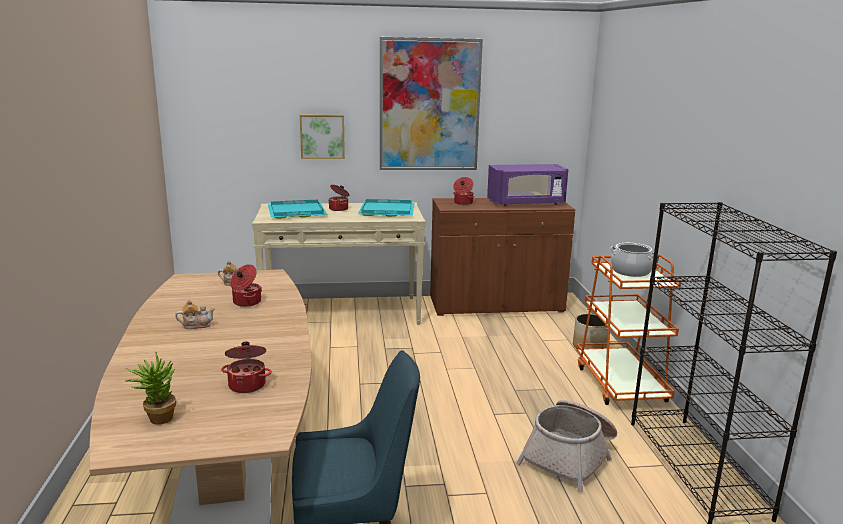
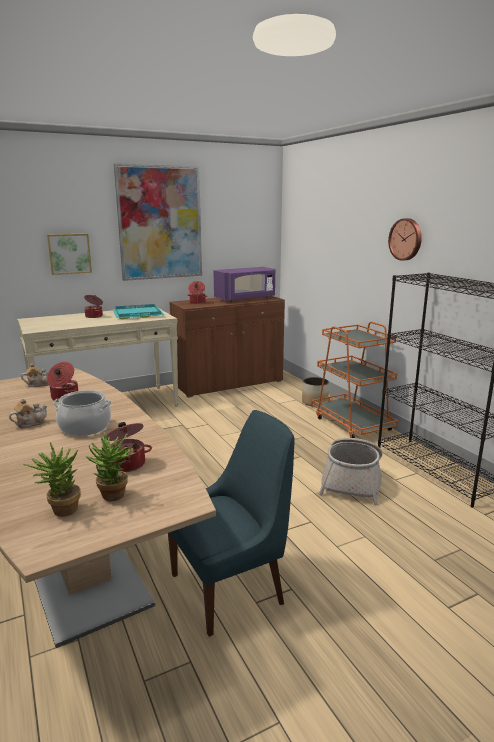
camera: 20 degrees left, 0 degrees up
(209, 416) = (114, 498): none -> potted plant
(295, 212) = (56, 322): turquoise tray -> none
(630, 271) = (354, 336): cooking pot -> cooking pot (85, 427)
(705, 153) = (406, 239): none -> wall clock

